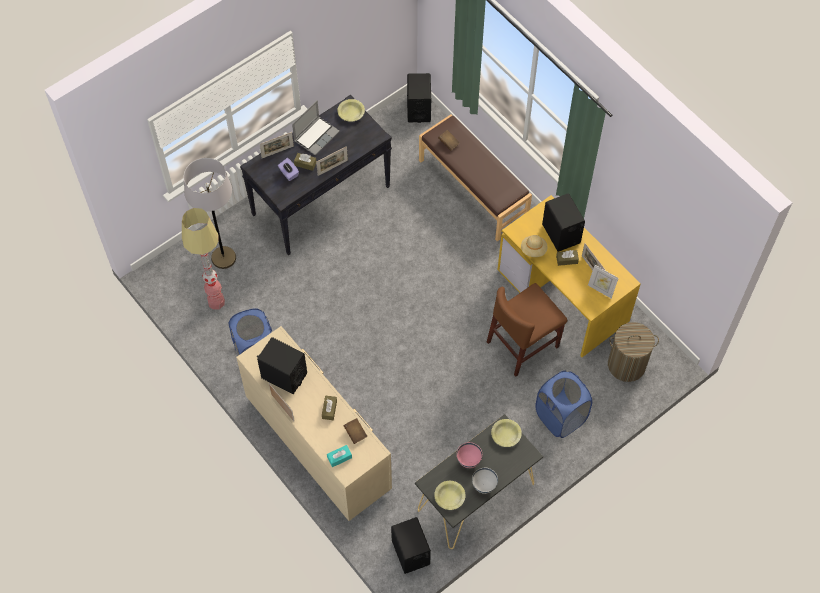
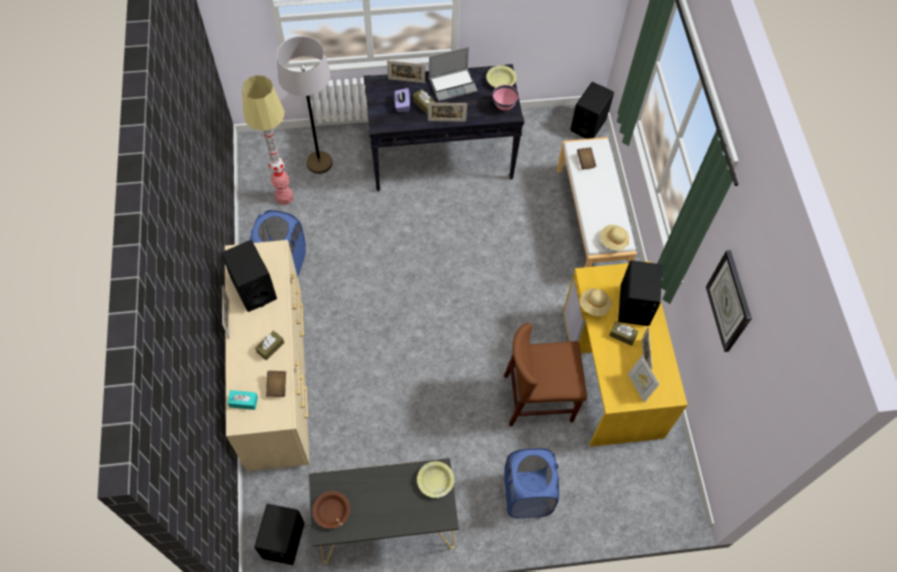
camera: 30 degrees right, 0 degrees up
(449, 497) = (331, 511): yellow bowl -> brown bowl
(468, 461) = (378, 485): pink bowl -> pink bowl (504, 106)
(473, 189) = (591, 223): brown bench -> white bench
(484, 485) = (375, 521): white bowl -> none
(509, 194) = (613, 241): none -> beige hat
(626, 364) = (632, 481): laundry basket -> none
(637, 194) = (729, 301): none -> wall clock

